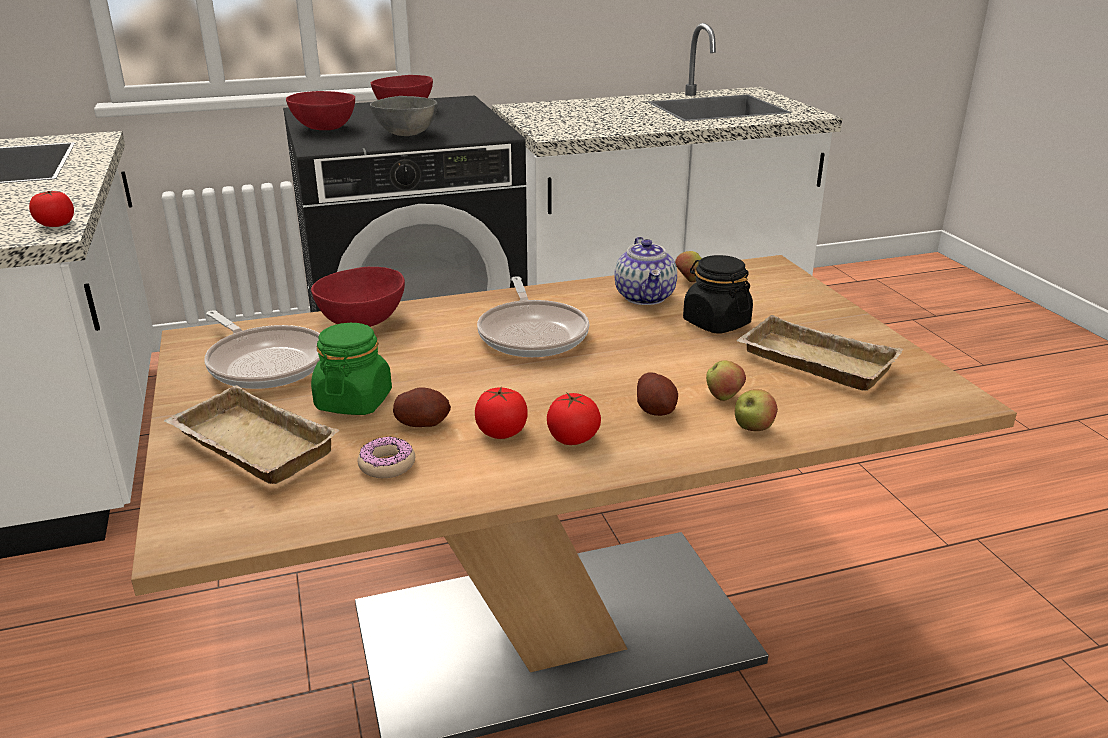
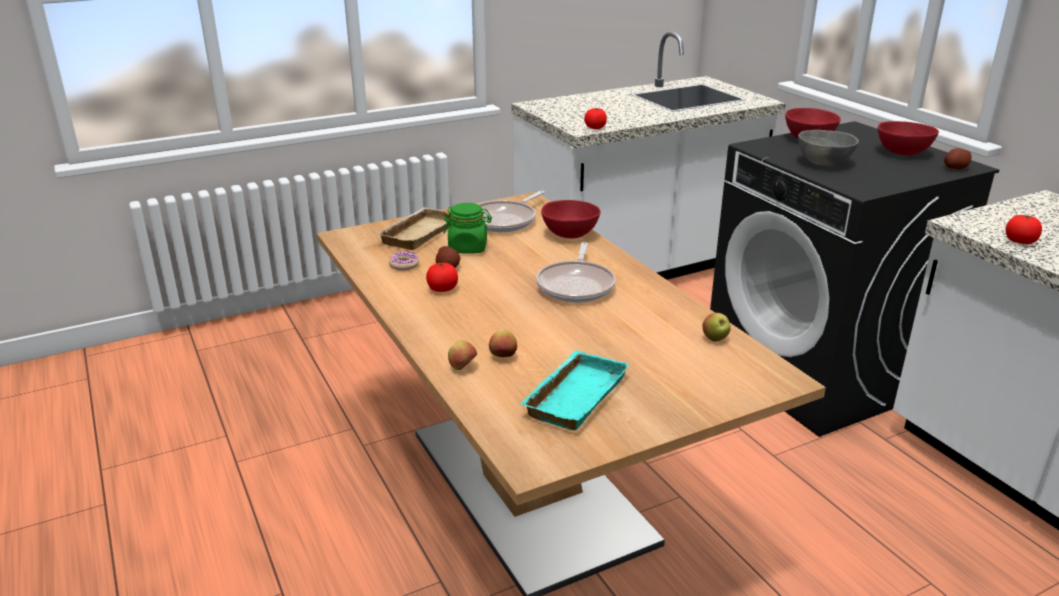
camera: 80 degrees right, 0 degrees up
(532, 334) = (576, 285): frying pan -> frying pan turned 60 degrees counterclockwise
(573, 439) = (438, 309): tomato -> tomato (1019, 241)
(645, 297) = (666, 322): teapot -> none
(656, 410) = (480, 333): potato -> potato (955, 168)
(716, 323) = (631, 352): black jar -> none
(812, 363) = (573, 395): beige tray -> turquoise tray

